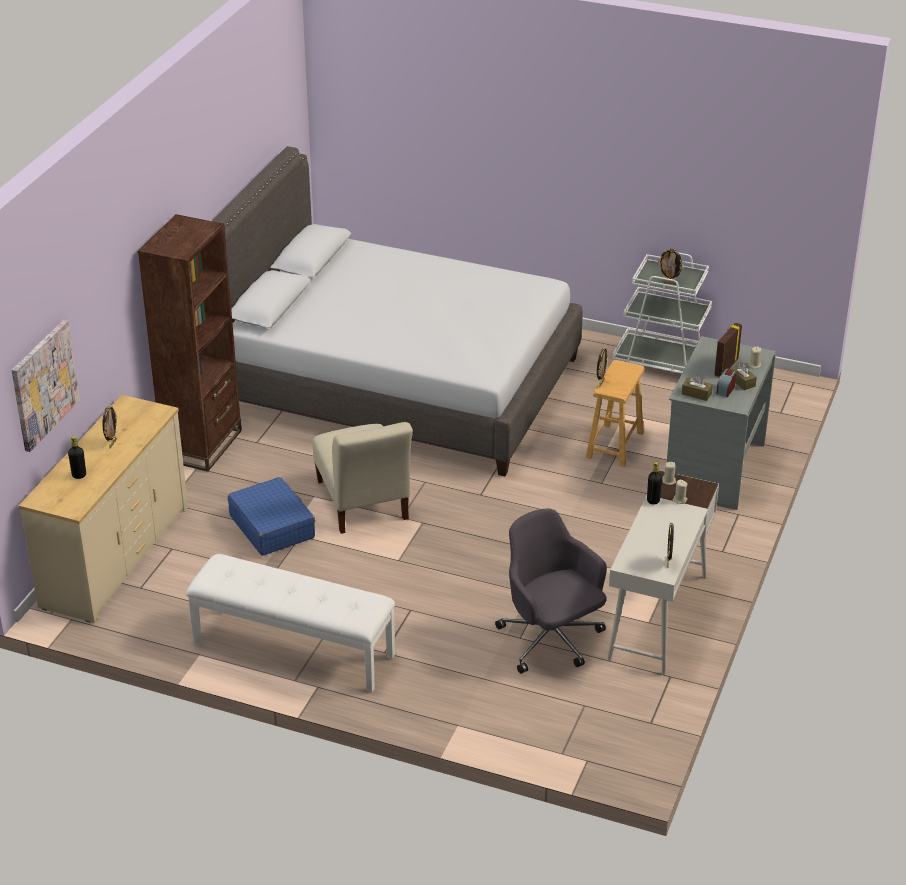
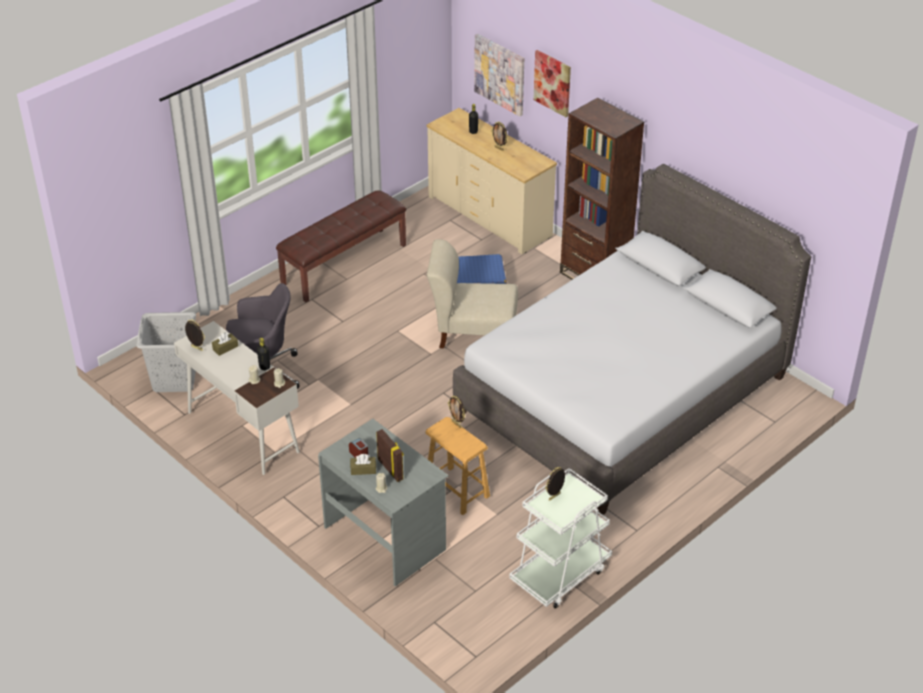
camera: 115 degrees right, 5 degrees up
(93, 306) = (552, 83): none -> picture
(293, 650) = (344, 264): white bench -> brown bench
(620, 713) = (174, 379): none -> grey laundry basket
(696, 394) = (366, 435): brown tissue box -> brown tissue box (225, 348)

